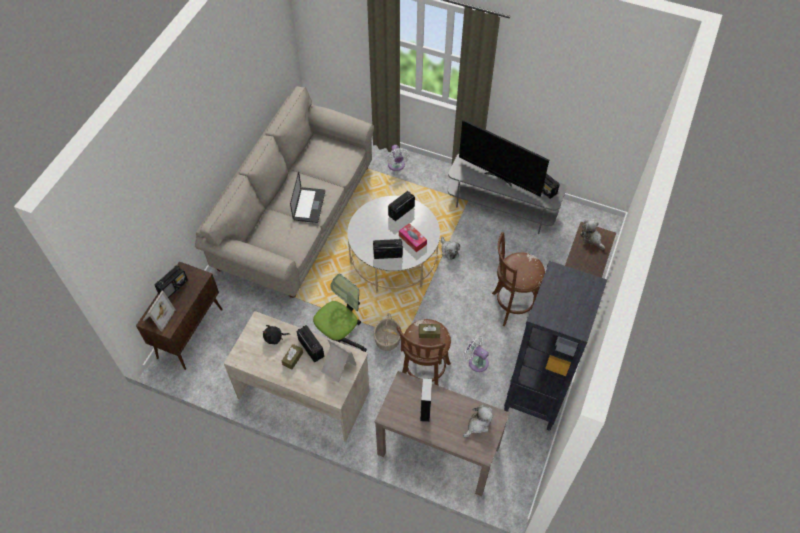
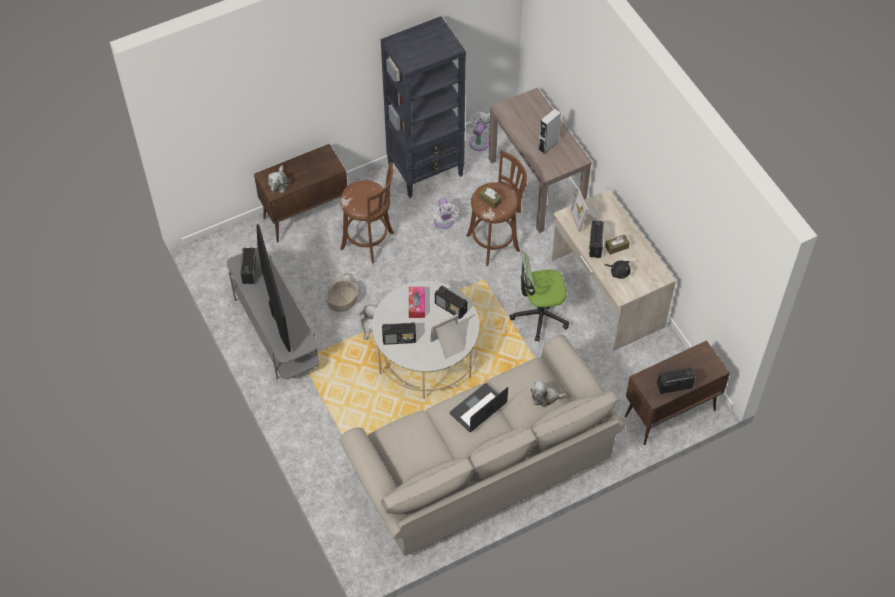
camera: 140 degrees left, 0 degrees up
(157, 316) = (705, 367): picture frame -> picture frame (449, 345)
(387, 340) = (499, 287): basket -> basket (342, 301)
(396, 166) = (327, 449): white fan -> white fan (480, 141)
(478, 424) = (519, 113): plush toy -> plush toy (545, 397)

